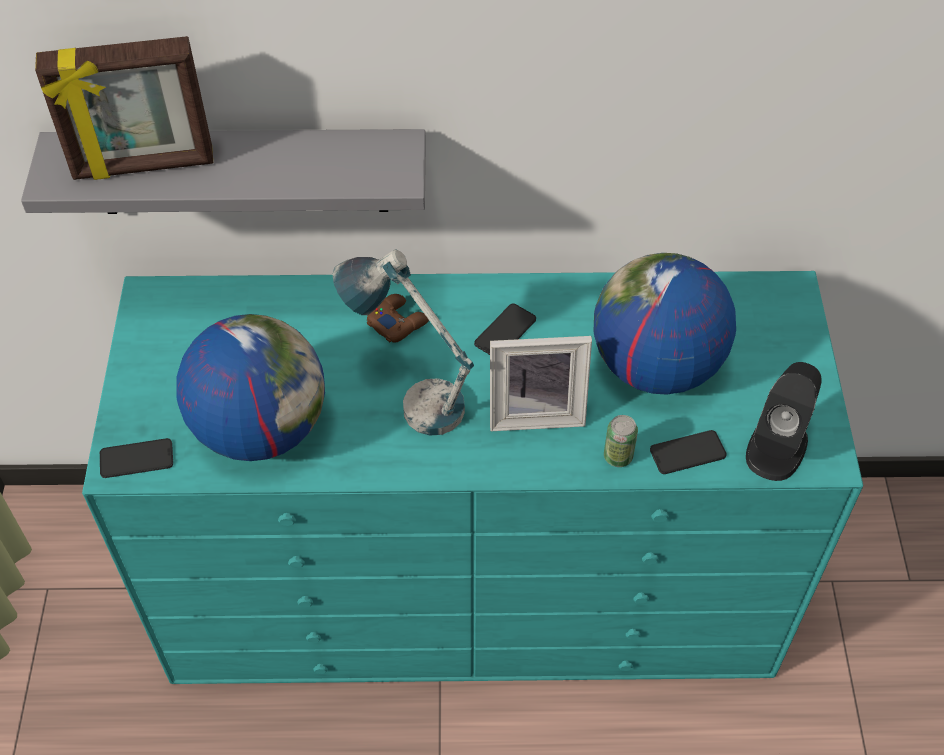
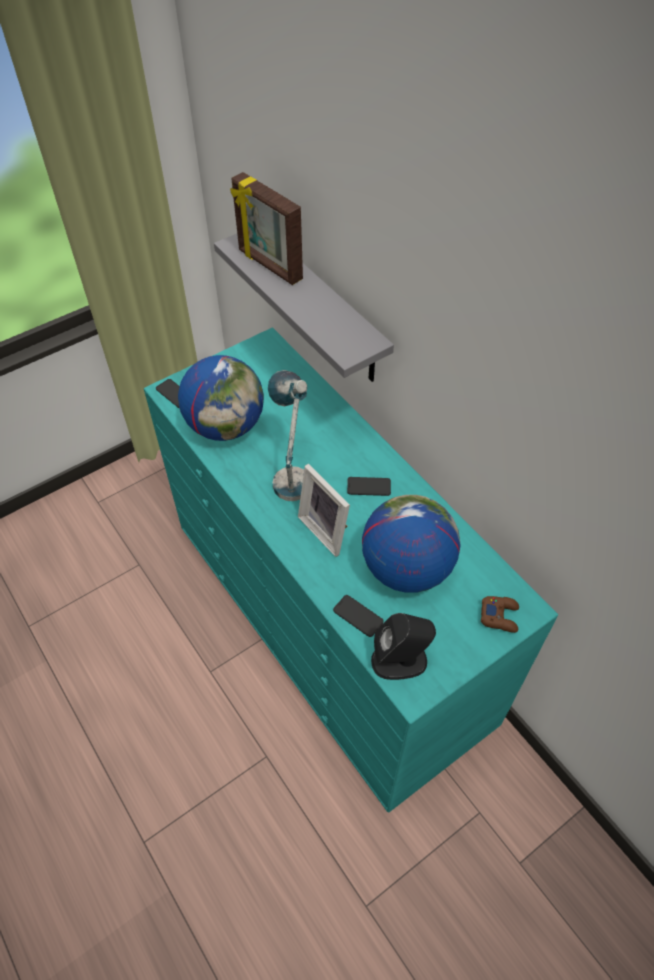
camera: 55 degrees right, 0 degrees up
(397, 322) = (334, 439): brown game controller -> brown game controller (500, 616)
(618, 456) = (328, 583): can -> none

